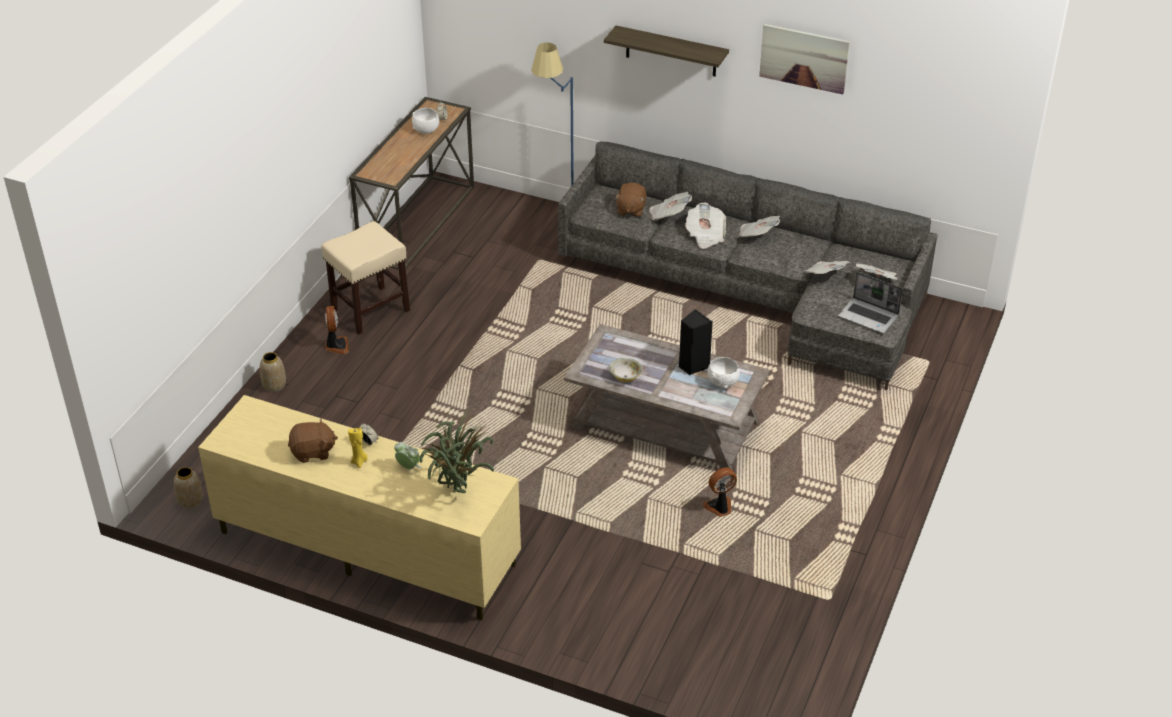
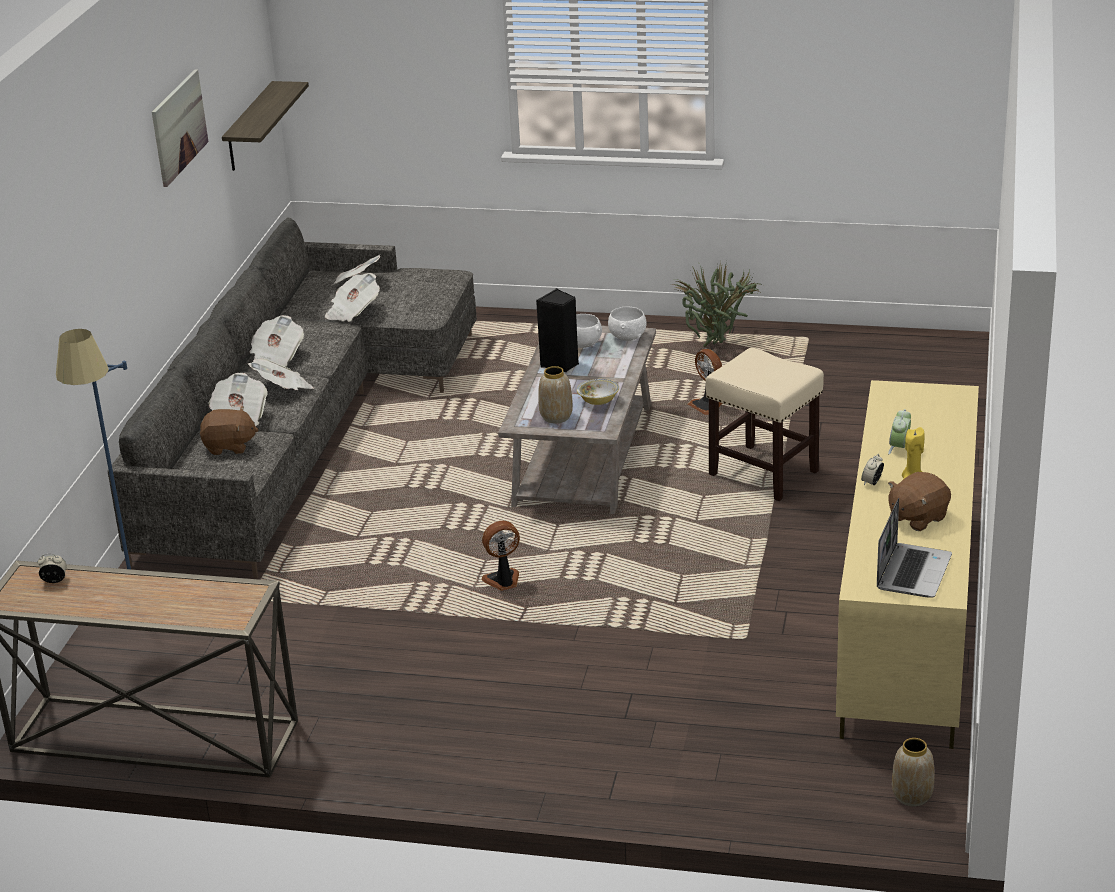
camera: 100 degrees left, 10 degrees down
(274, 386) = (626, 783): vase -> vase (556, 417)
(313, 452) = (917, 517): brown plush toy -> brown plush toy turned 105 degrees counterclockwise
(336, 346) = (508, 745): fan -> fan (503, 581)
(370, 310) = (410, 732): beige stool -> beige stool (765, 473)
(426, 130) = (93, 589): white bowl -> white bowl (627, 337)
(456, 492) = (920, 411): potted plant -> potted plant (717, 347)
(671, 51) = (111, 235): shelf -> shelf (250, 127)
(869, 317) = (428, 281): laptop -> laptop (912, 572)

